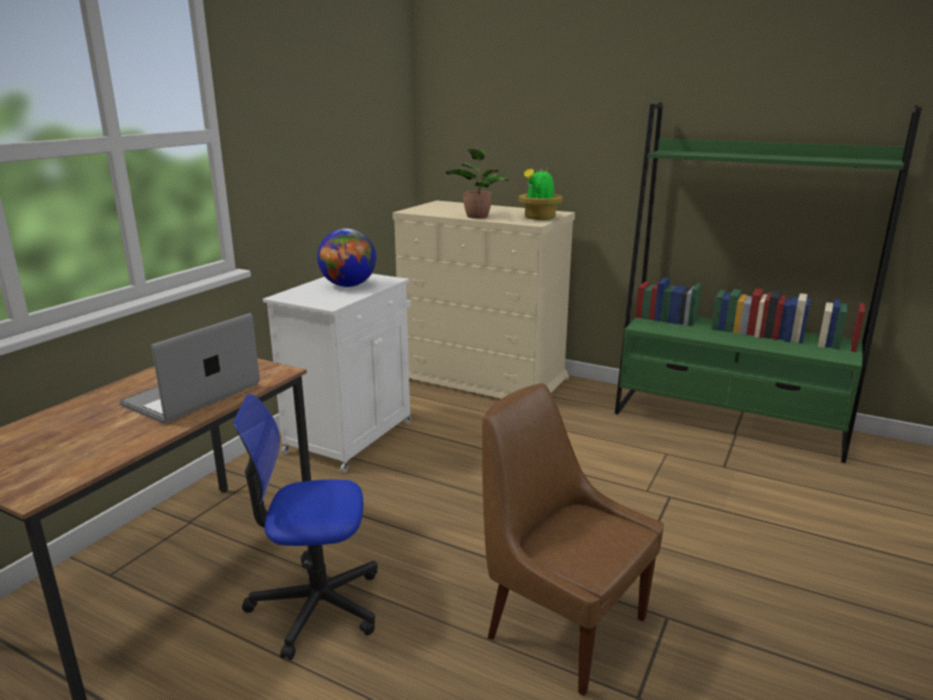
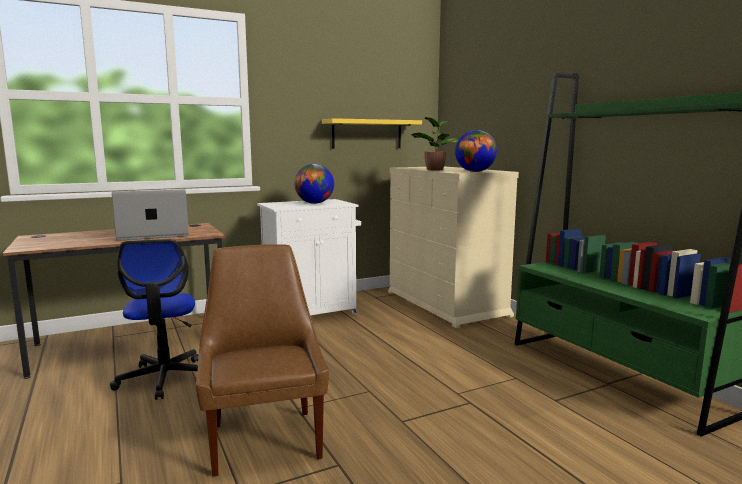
camera: 35 degrees right, 10 degrees down
(316, 605) = (165, 378): office chair -> office chair turned 135 degrees counterclockwise
(353, 166) = (367, 134): none -> yellow shelf
(539, 218) = (475, 171): potted plant -> globe

